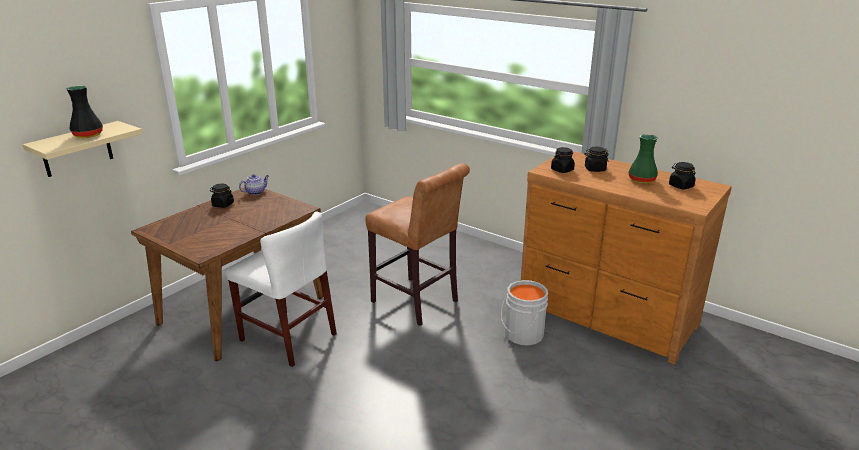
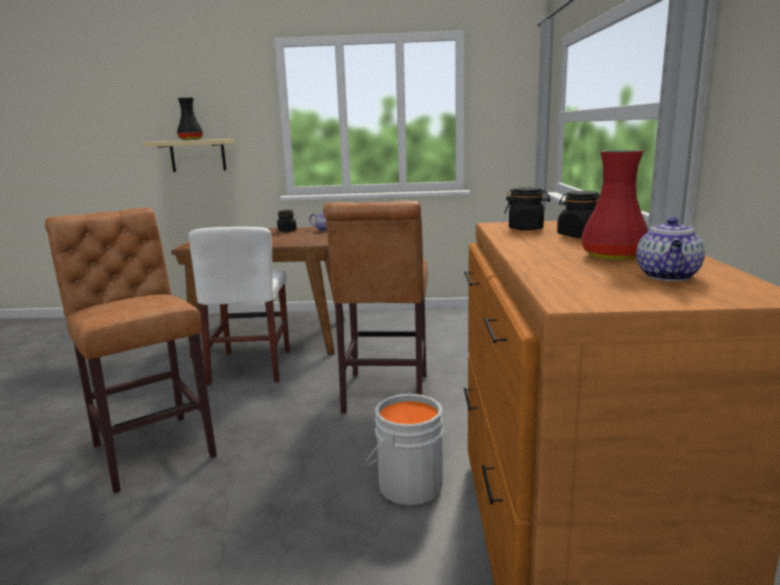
camera: 55 degrees right, 10 degrees down
(368, 415) = (151, 448): none -> brown stool
(641, 180) = (612, 256): green vase -> red vase
(680, 186) = (668, 276): black jar -> teapot

